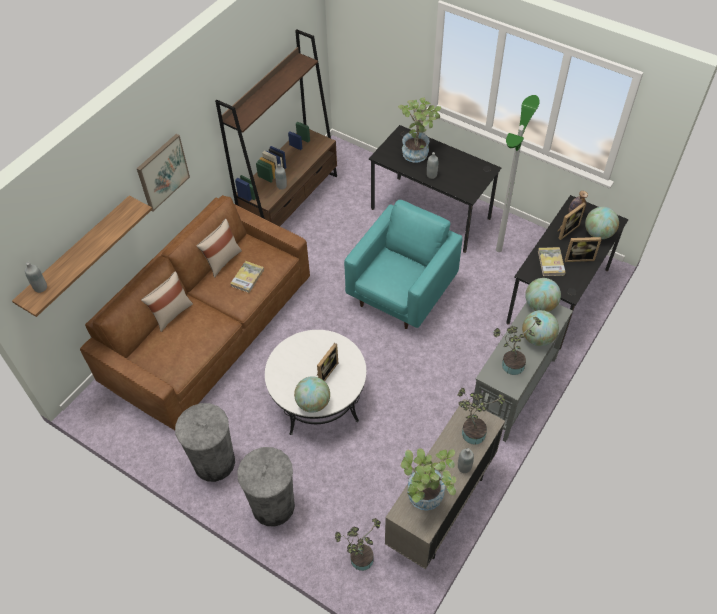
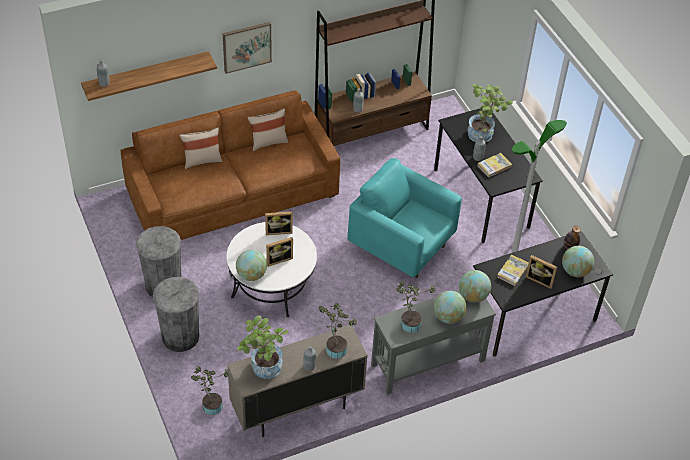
camera: 30 degrees right, 5 degrees down
(247, 278) = (275, 163): book -> book (494, 166)
(402, 293) = (402, 245): turquoise armchair -> turquoise armchair turned 120 degrees counterclockwise
(566, 230) = (550, 254): picture frame -> picture frame (278, 231)

